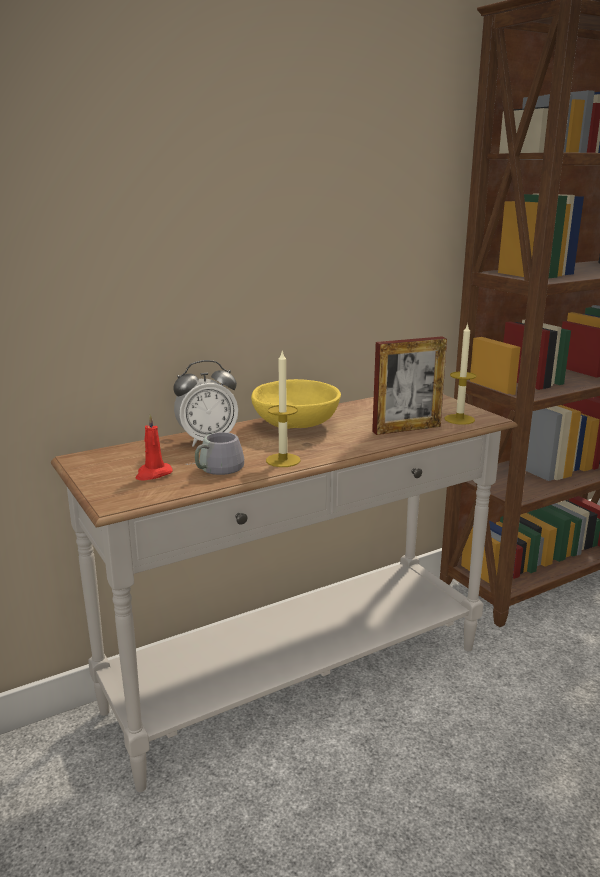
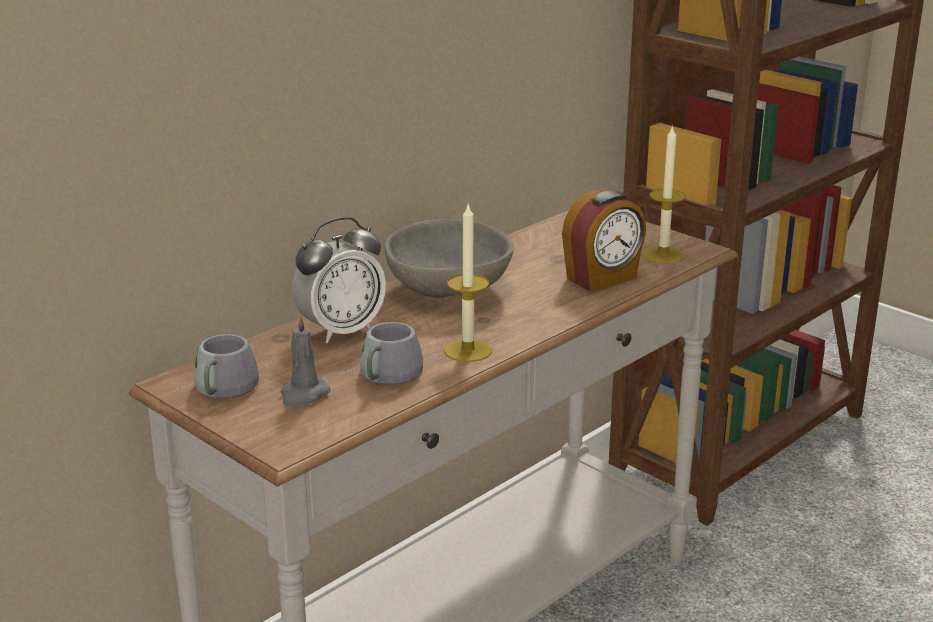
camera: 15 degrees left, 5 degrees up
(101, 464) = (217, 388): none -> grey mug
(153, 474) = (303, 395): red candle -> grey candle
(295, 425) = (447, 290): yellow bowl -> grey bowl
(406, 429) = (602, 279): picture frame -> alarm clock

